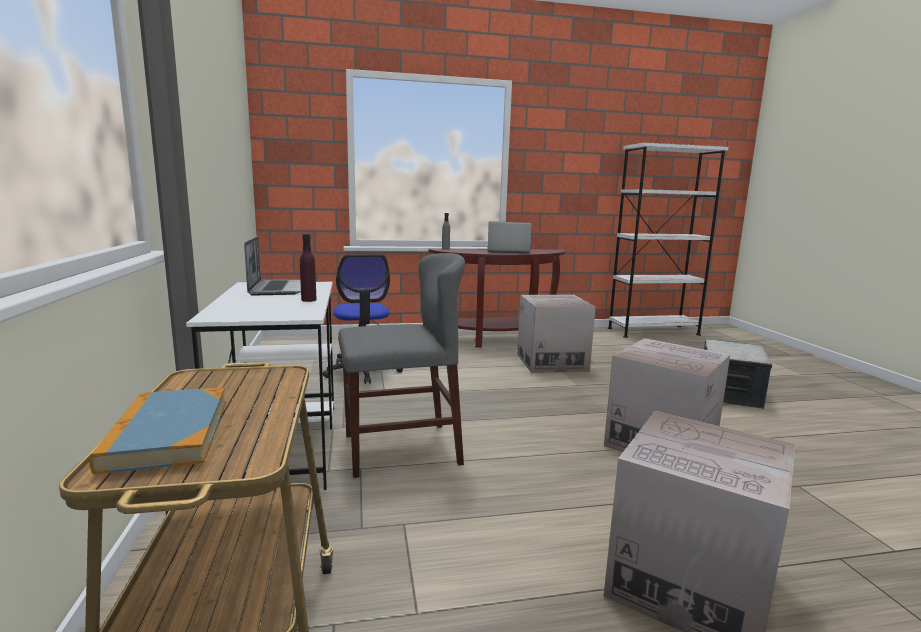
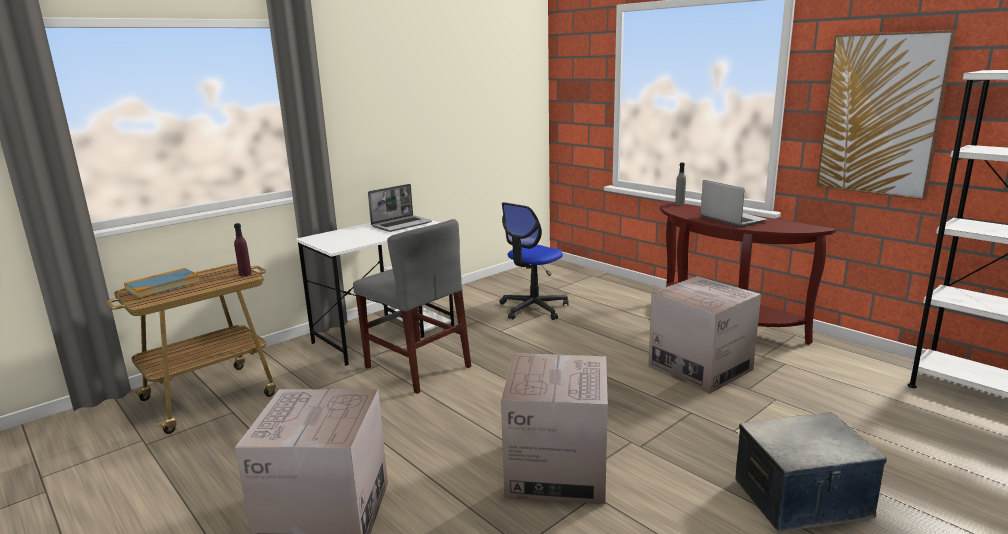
camera: 60 degrees right, 5 degrees up
(308, 300) = (378, 238): purple bottle -> purple bottle (245, 274)
(570, 173) = (880, 115): none -> picture

